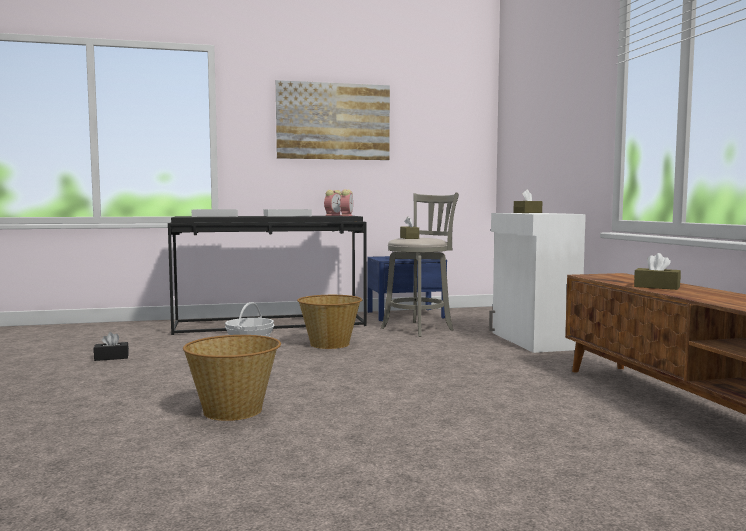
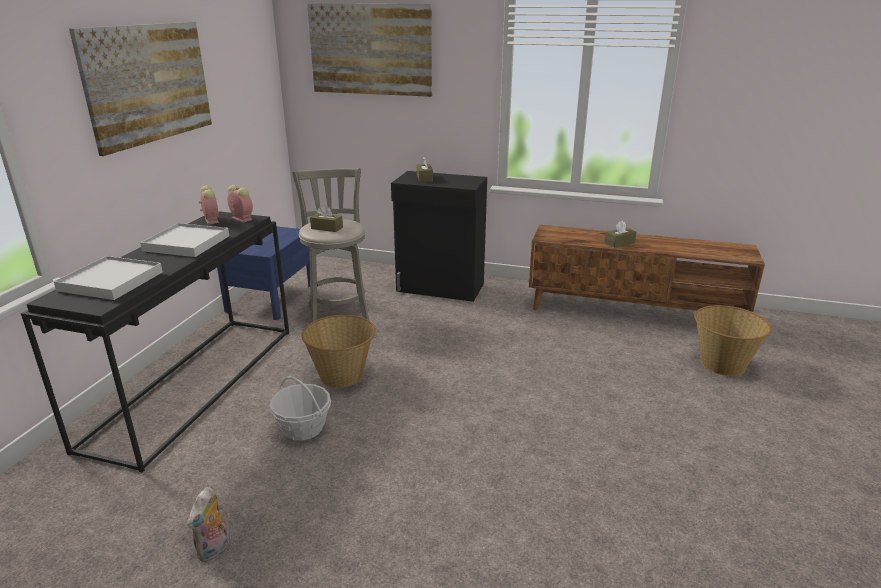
camera: 60 degrees left, 20 degrees up
(111, 357) = (215, 549): black tissue box -> plush toy
(234, 410) = (525, 490): basket -> basket (722, 364)
(532, 341) = (440, 288): white cabinet -> black cabinet
(539, 102) = (370, 49): none -> picture

